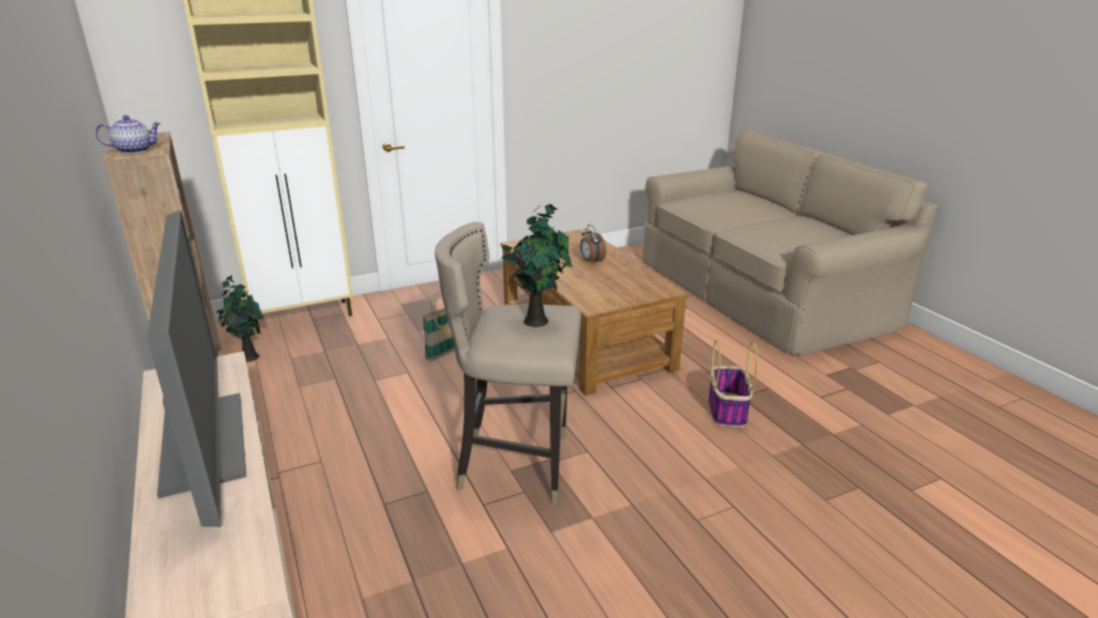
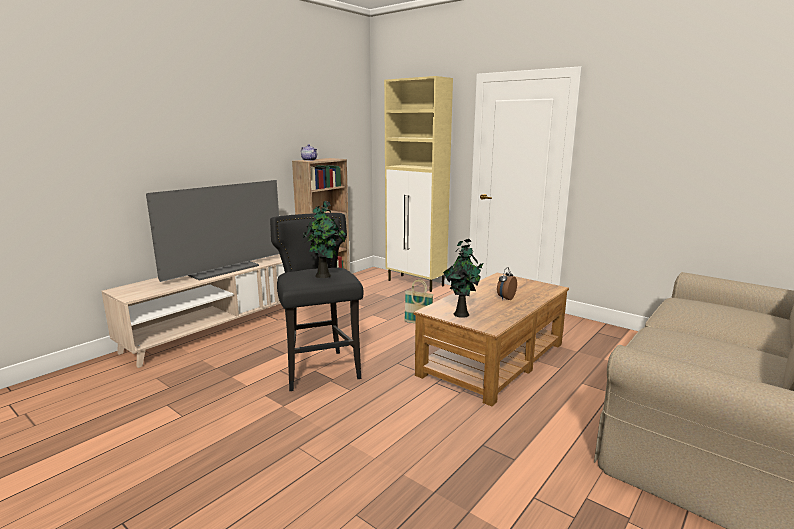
camera: 65 degrees right, 10 degrees down
(248, 357) = (366, 285): potted plant -> potted plant (461, 313)
(517, 465) = (321, 371): beige stool -> black stool
(726, 410) = (453, 440): basket -> none

